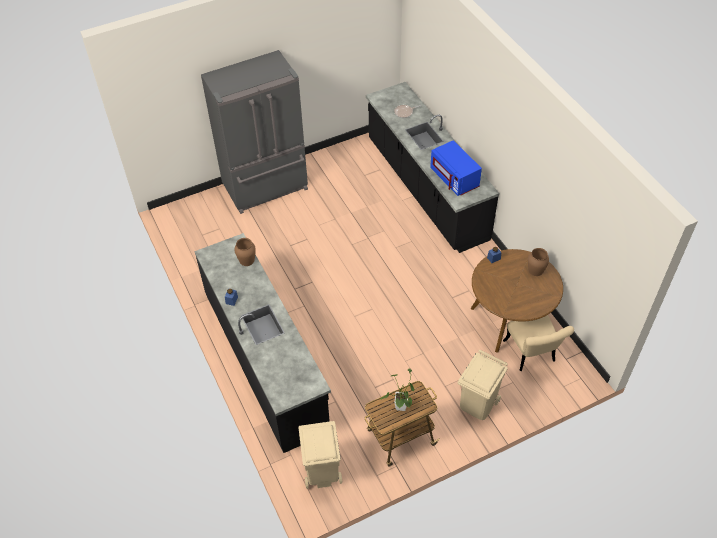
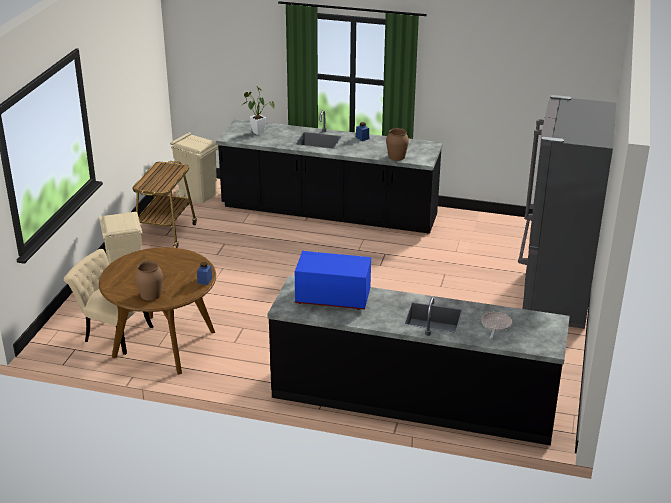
camera: 130 degrees right, 20 degrees down
(400, 409) = (160, 176): potted plant -> potted plant (256, 131)

